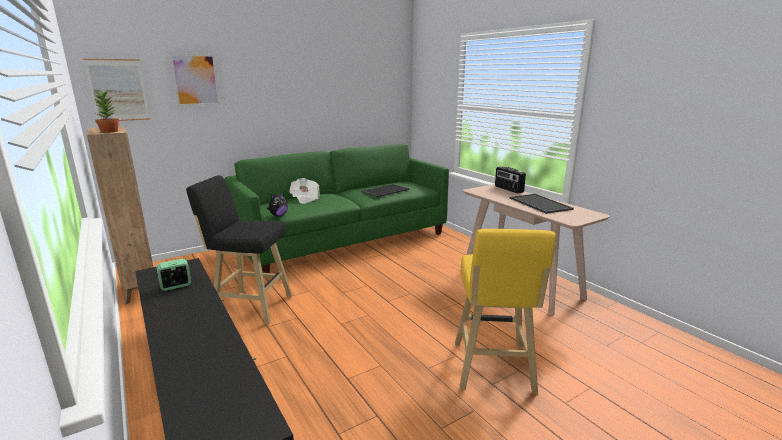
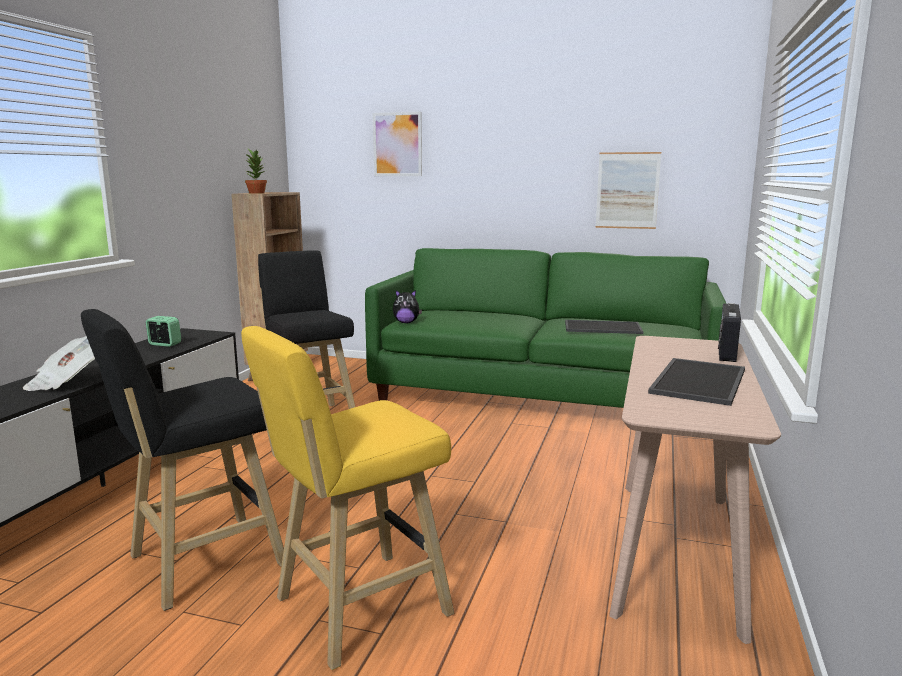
camera: 50 degrees right, 5 degrees down
(118, 90) = (322, 156): picture -> picture (627, 190)
(305, 199) = (478, 314): newspaper -> newspaper (66, 382)
(391, 407) = (200, 563): none -> black stool

